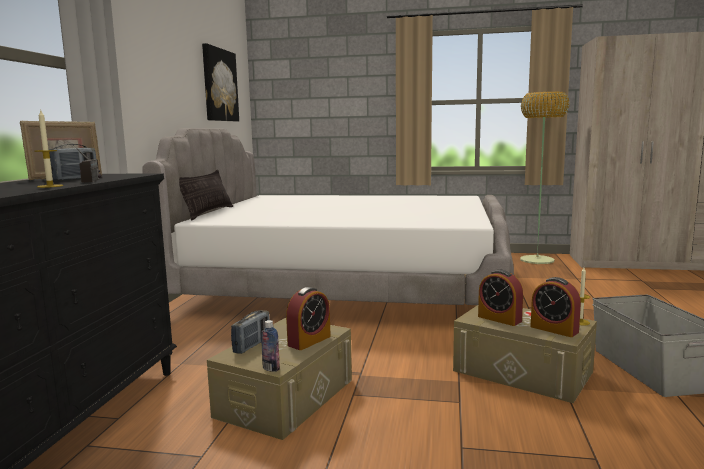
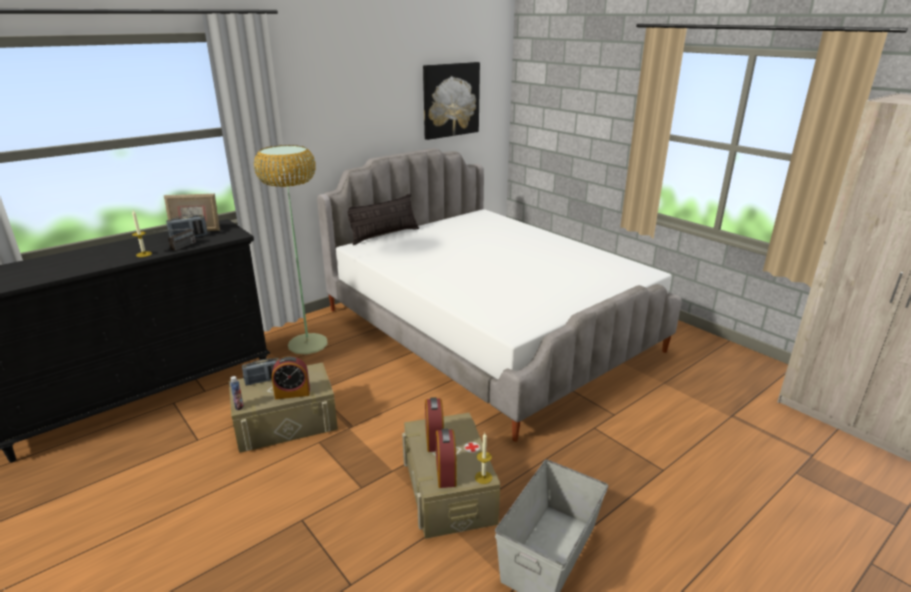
camera: 40 degrees right, 15 degrees up
(536, 260) = (744, 368): floor lamp -> floor lamp (308, 344)

